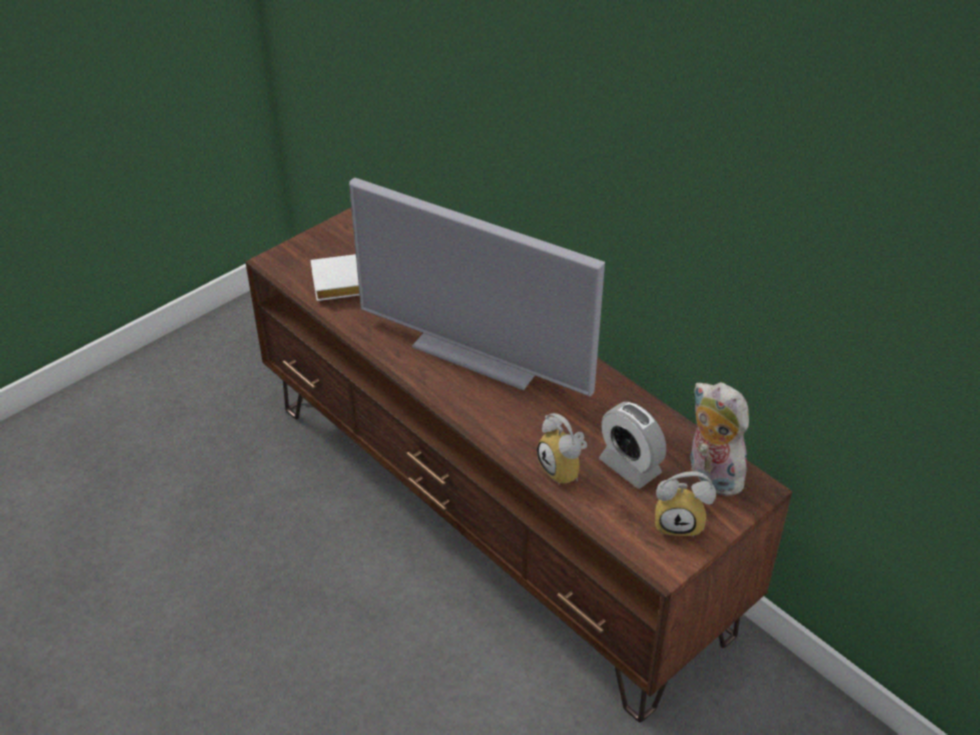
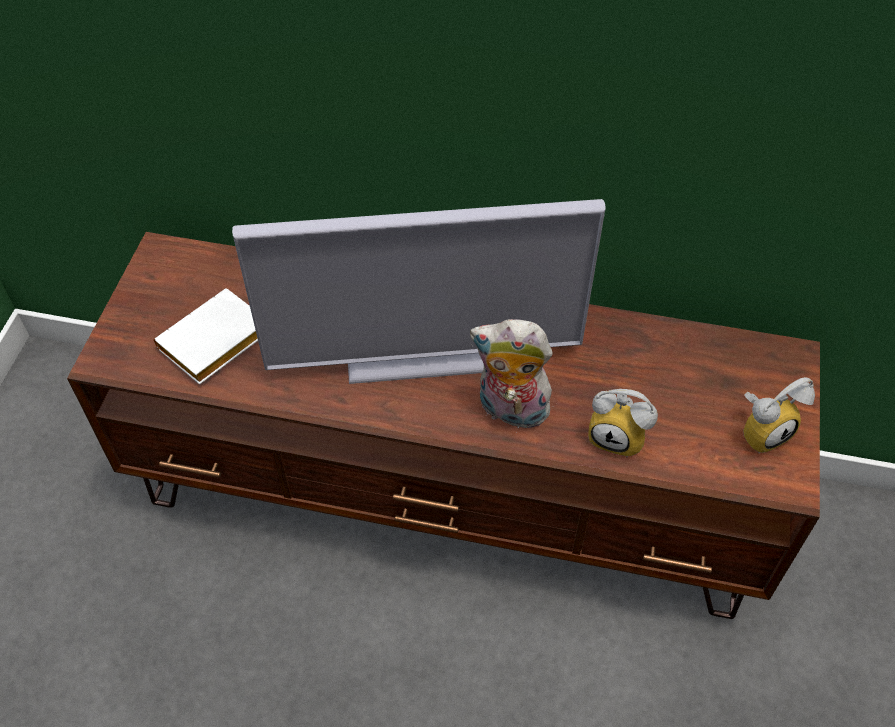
camera: 35 degrees left, 10 degrees up
(630, 466) = (670, 398): alarm clock -> none
(710, 475) = (744, 366): plush toy -> plush toy (510, 411)

